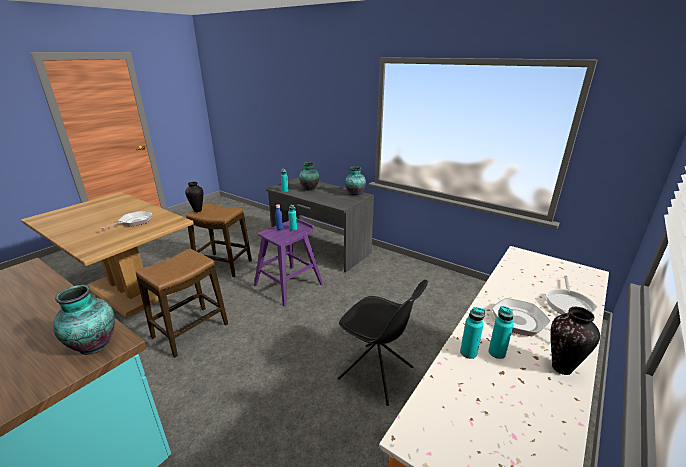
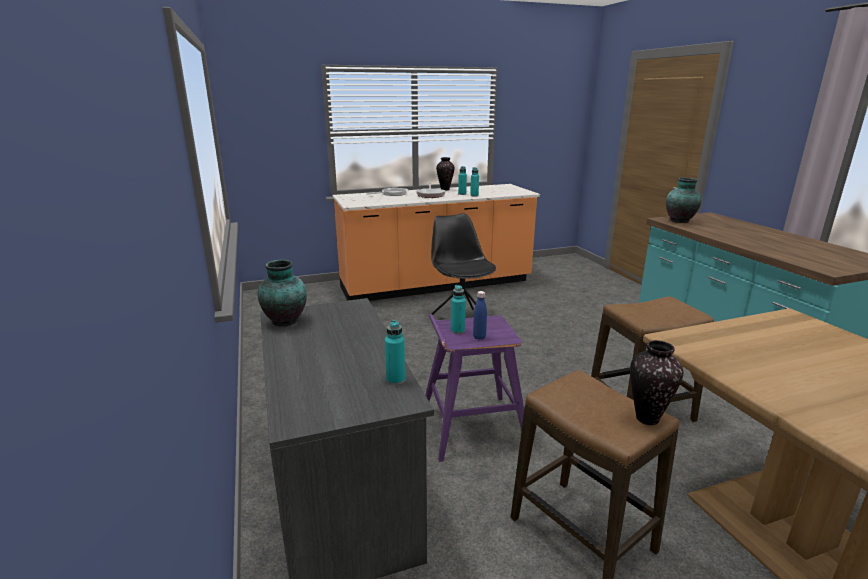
camera: 145 degrees left, 5 degrees down
(134, 222) = (779, 362): frying pan -> none
(310, 189) = (333, 366): vase -> none

